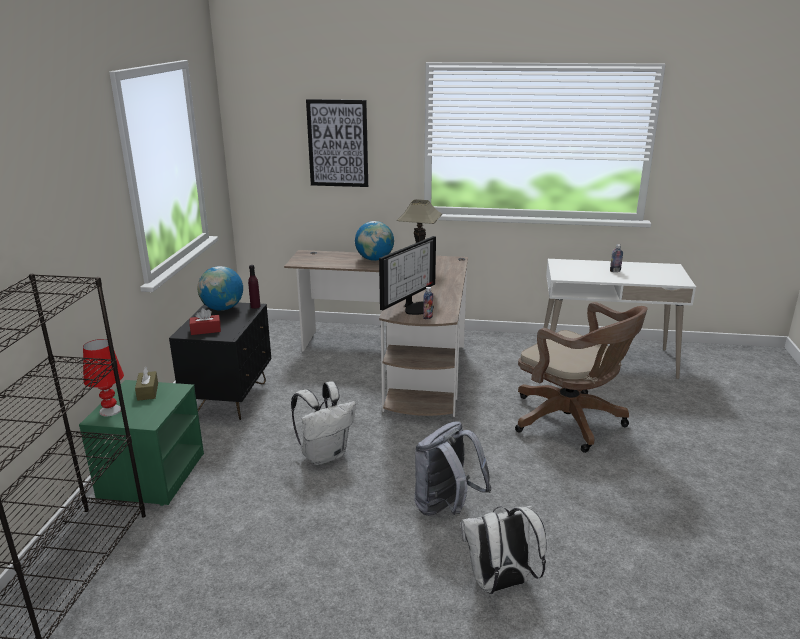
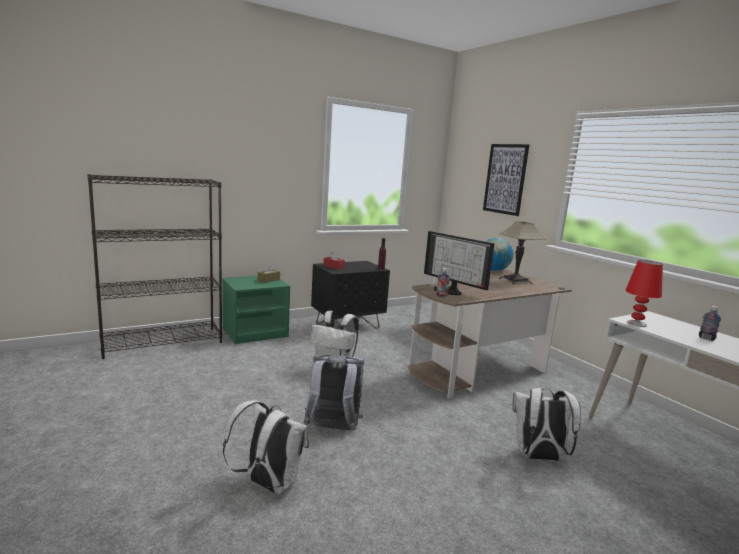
camera: 50 degrees right, 10 degrees down
(110, 411) = (241, 279): red table lamp -> red table lamp (636, 323)
(222, 308) = (364, 264): globe -> none
(416, 307) = (449, 290): monitor -> monitor turned 45 degrees clockwise
(572, 422) = (538, 457): brown office chair -> white backpack

